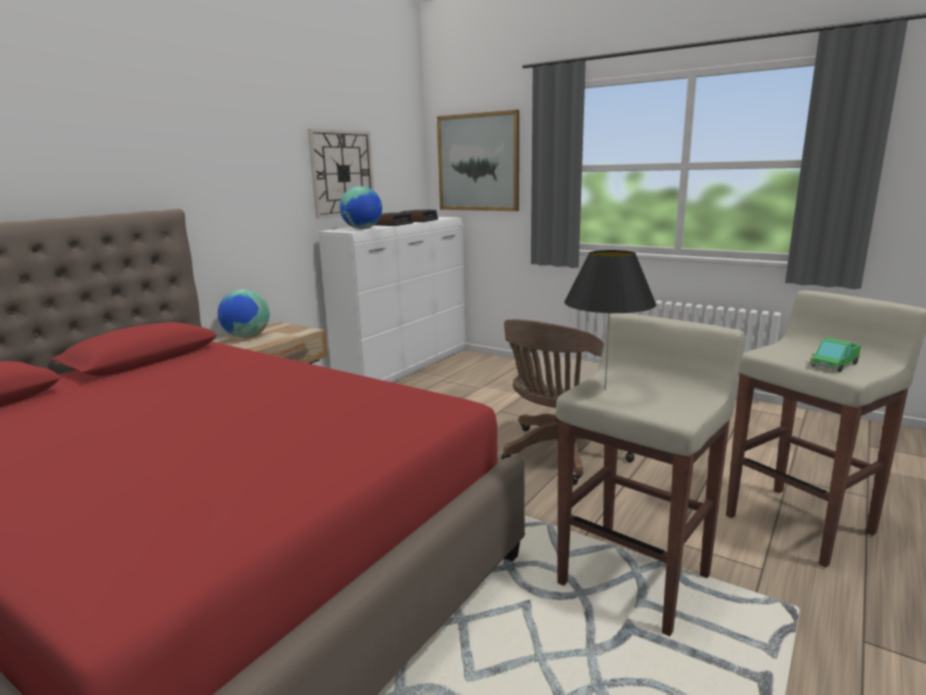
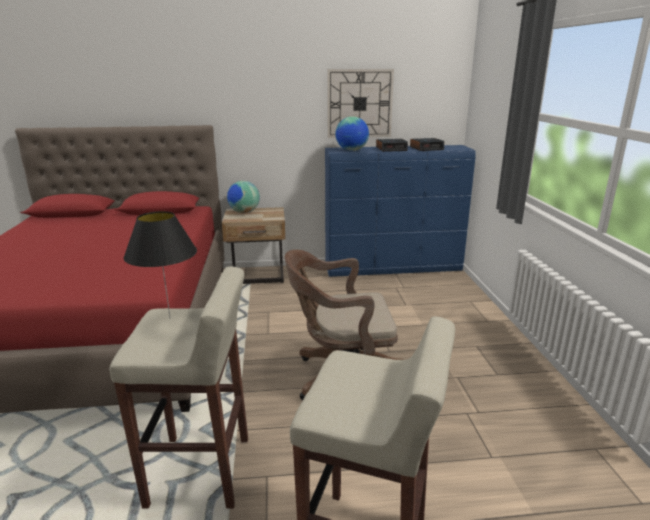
camera: 50 degrees right, 5 degrees up
(406, 368) = (393, 269): white dresser -> blue dresser
(478, 162) = (492, 100): picture -> none
(834, 364) = (341, 399): toy truck -> none

